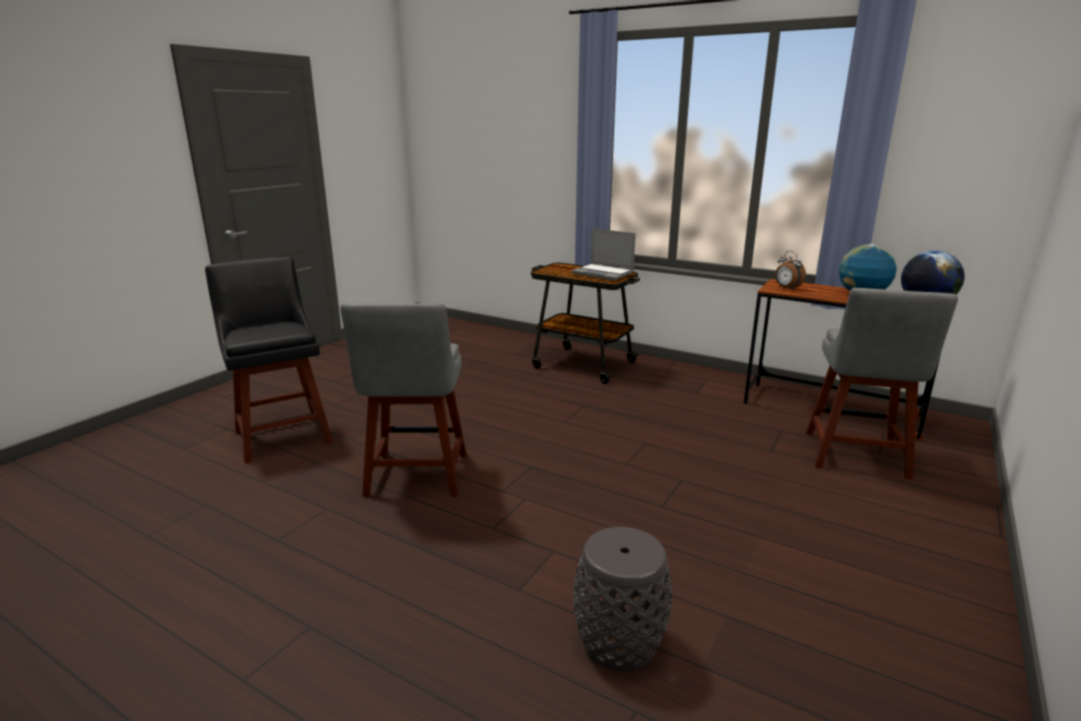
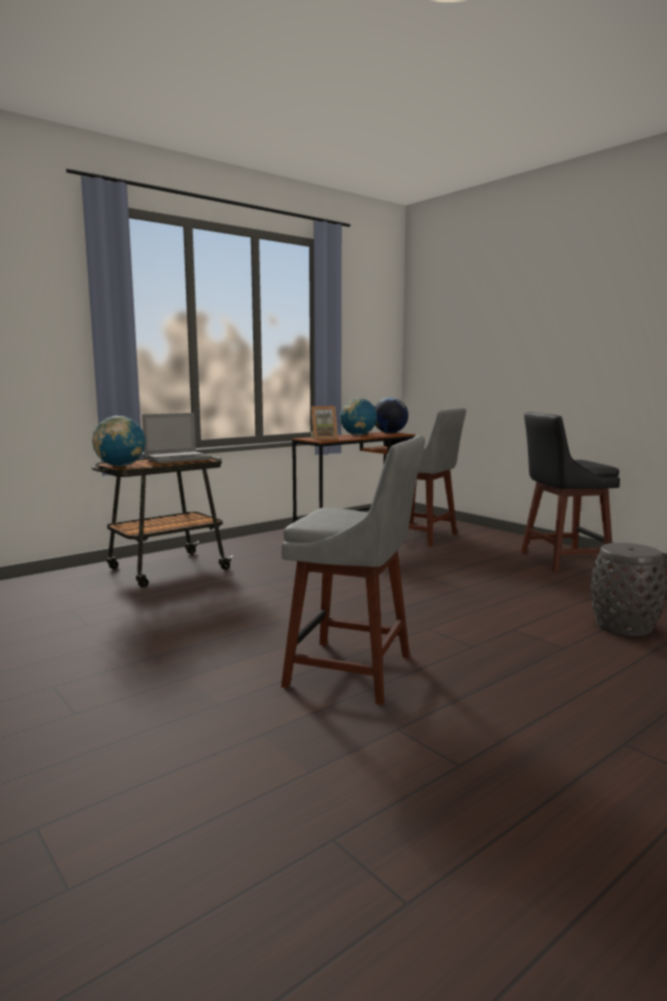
camera: 70 degrees left, 10 degrees down
(283, 434) = (134, 763): black chair -> black chair (560, 560)
(552, 269) = (120, 466): none -> globe
(786, 288) = (323, 439): alarm clock -> picture frame

